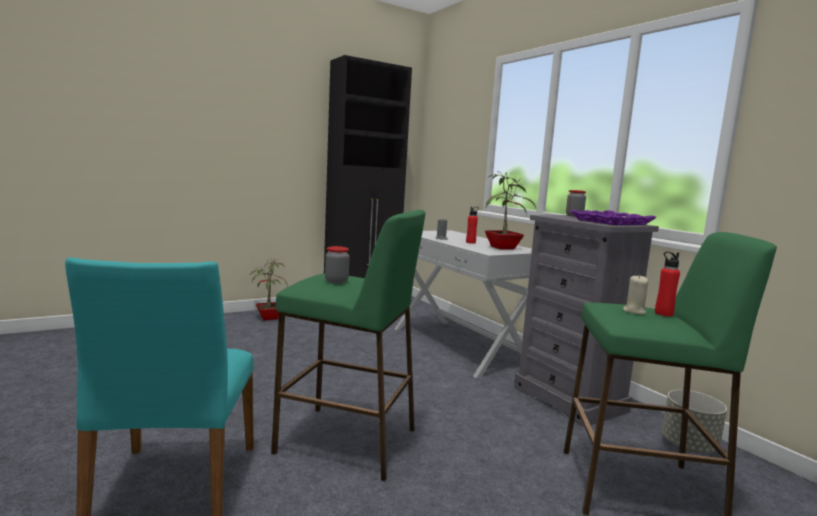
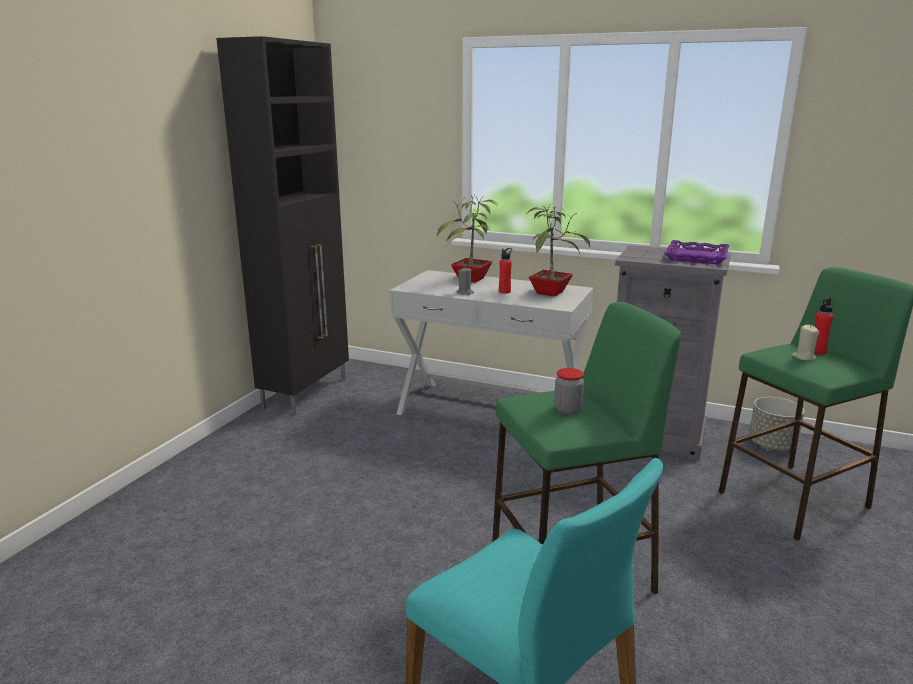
camera: 35 degrees left, 10 degrees up
(267, 318) = (222, 458): potted plant -> potted plant (470, 280)
(574, 216) = (640, 250): jar -> none

